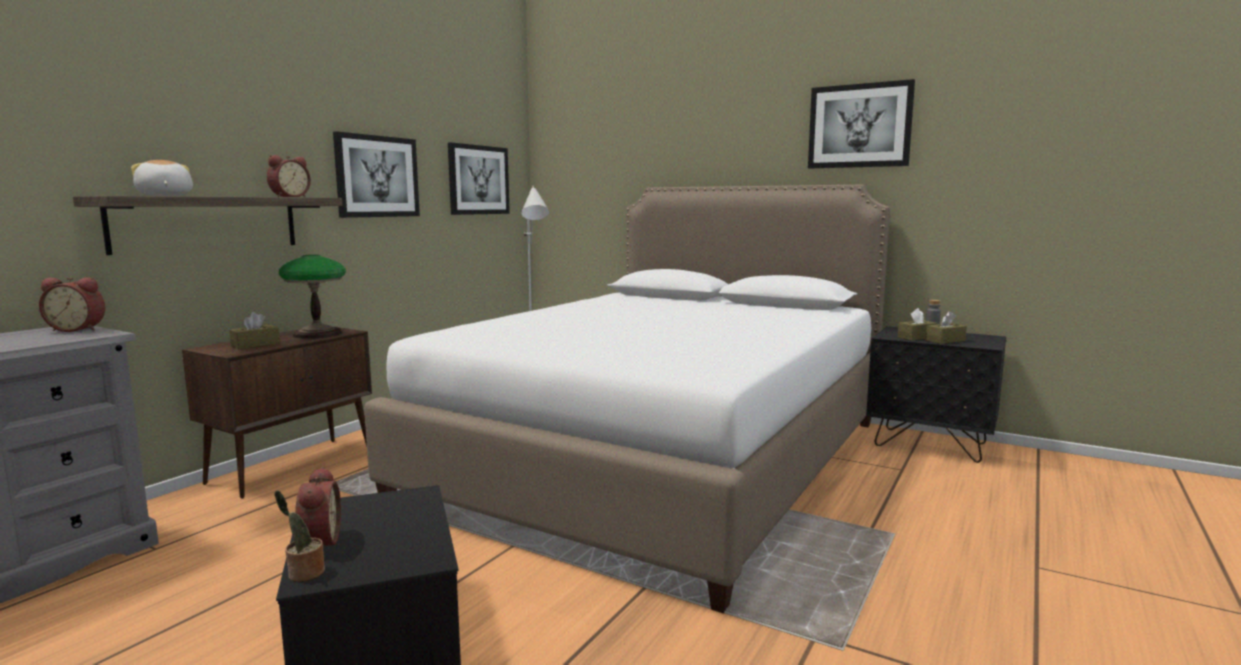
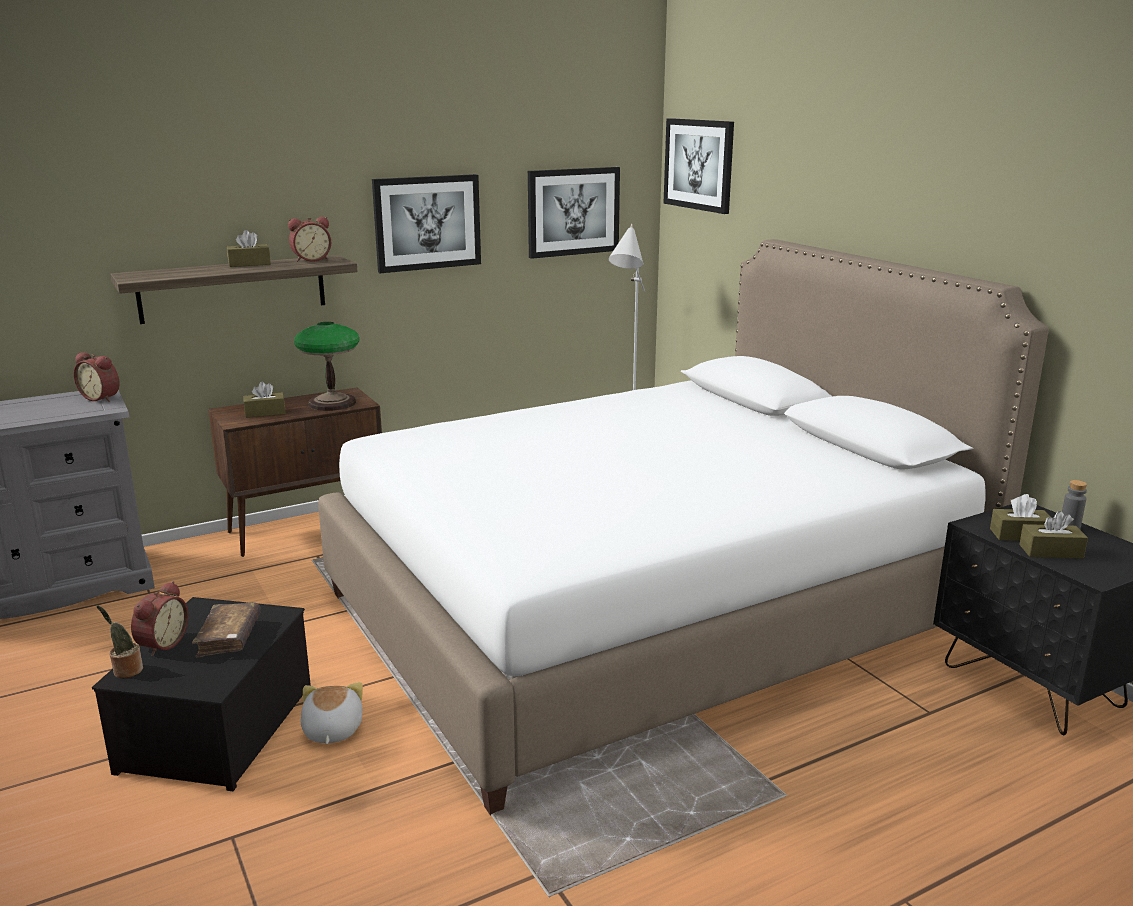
camera: 30 degrees right, 10 degrees up
(164, 196) = (180, 272): plush toy -> plush toy (331, 731)
(230, 196) = (249, 264): none -> brown tissue box
(392, 521) = (229, 638): none -> brown book
(859, 126) = (1025, 194): picture -> picture (699, 164)

